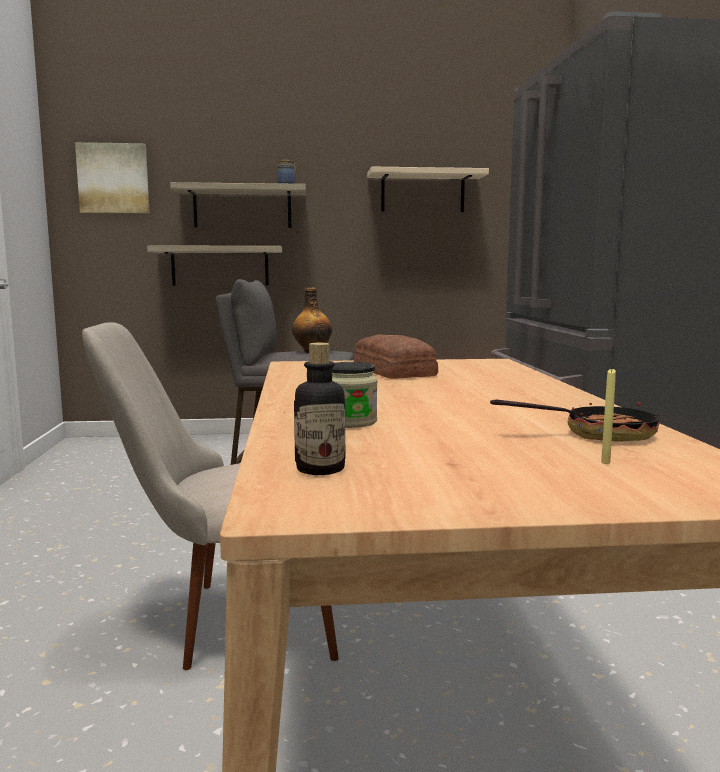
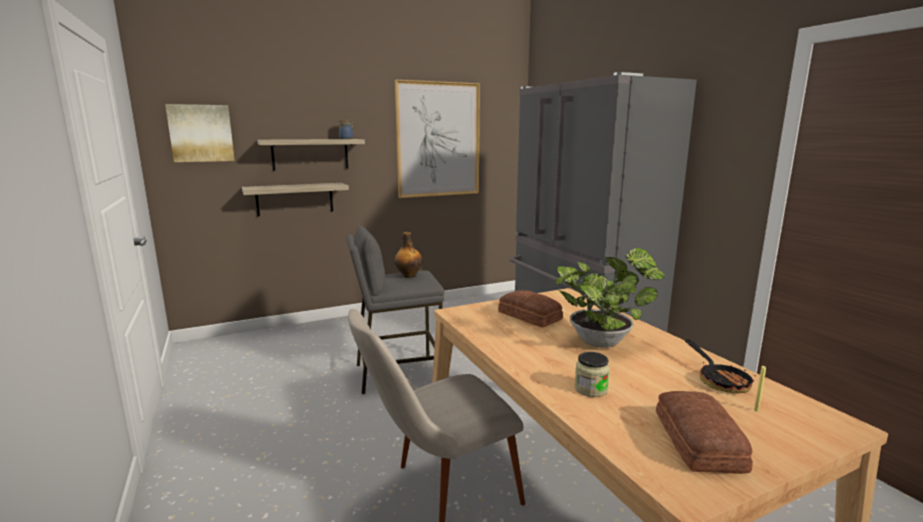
camera: 20 degrees left, 5 degrees up
(320, 469) = (646, 448): bottle -> none
(420, 474) = (696, 442): none -> bread
(422, 192) = (438, 140): beige shelf -> picture
(462, 394) = (603, 342): none -> potted plant
(596, 434) = (719, 380): frying pan -> frying pan turned 105 degrees clockwise

